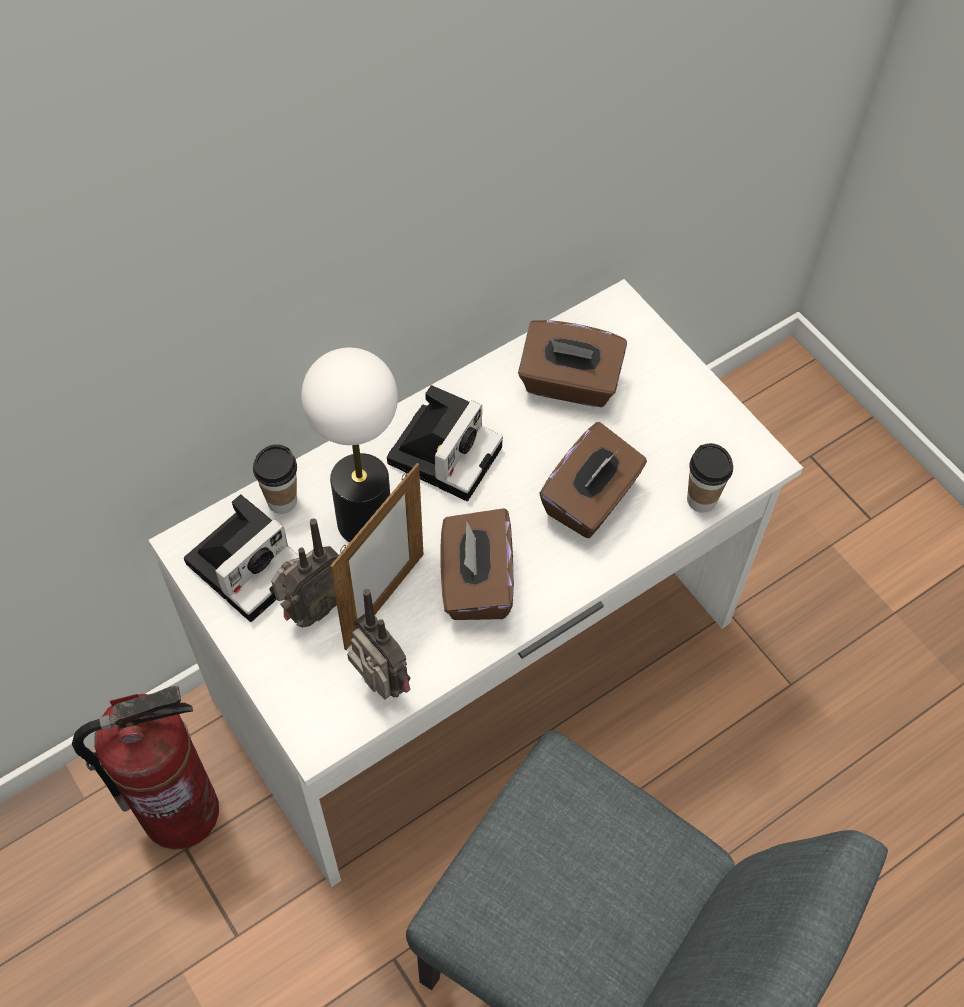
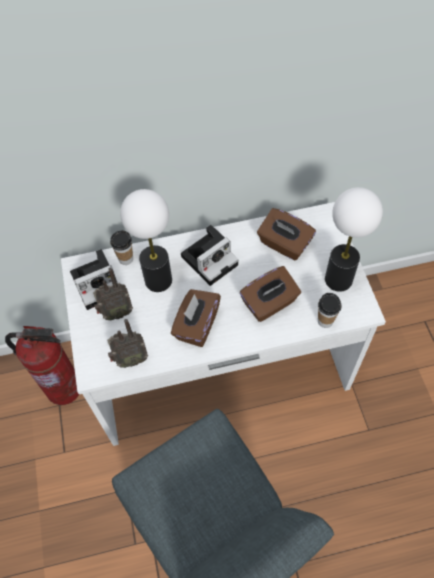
camera: 25 degrees right, 0 degrees up
(380, 687) = (130, 359): radio -> radio turned 90 degrees clockwise
(384, 600) = (150, 320): picture frame -> none
(693, 418) = (339, 280): none -> table lamp

